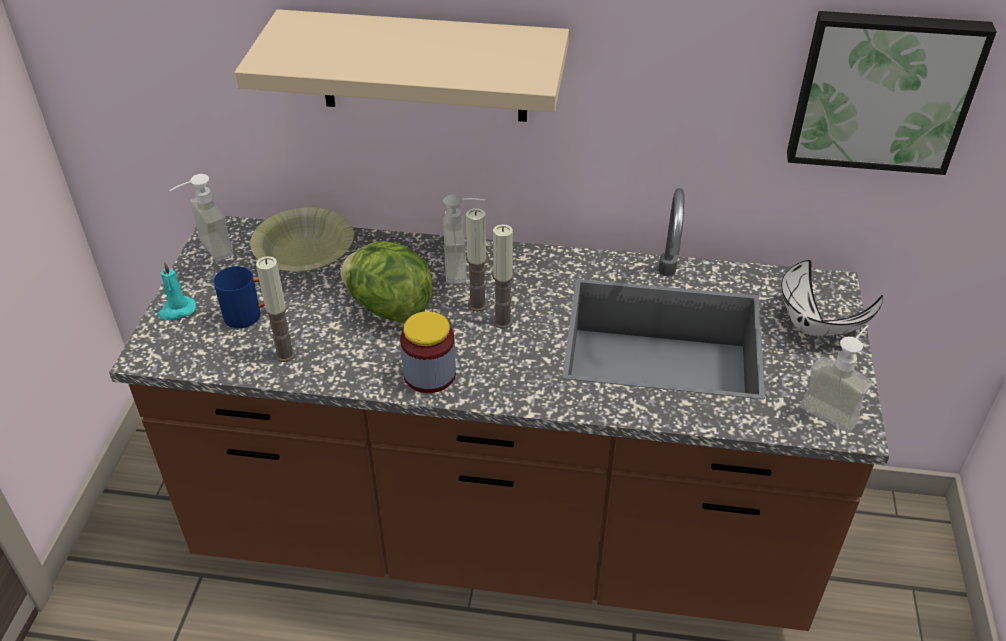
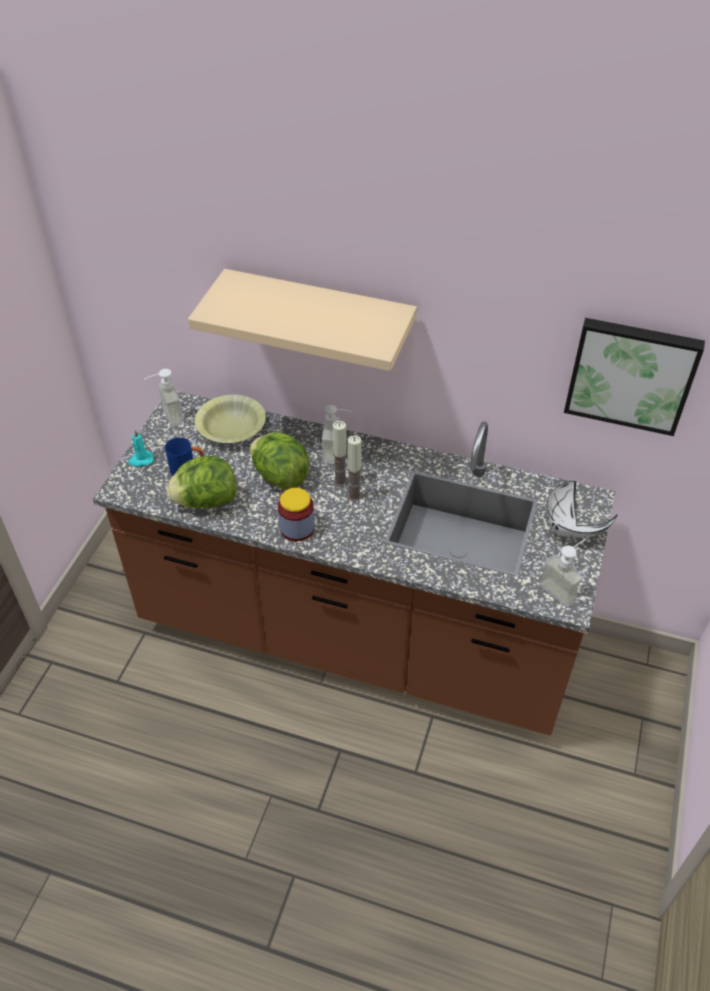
camera: 10 degrees right, 5 degrees up
(285, 354) = (206, 501): candle -> lettuce

